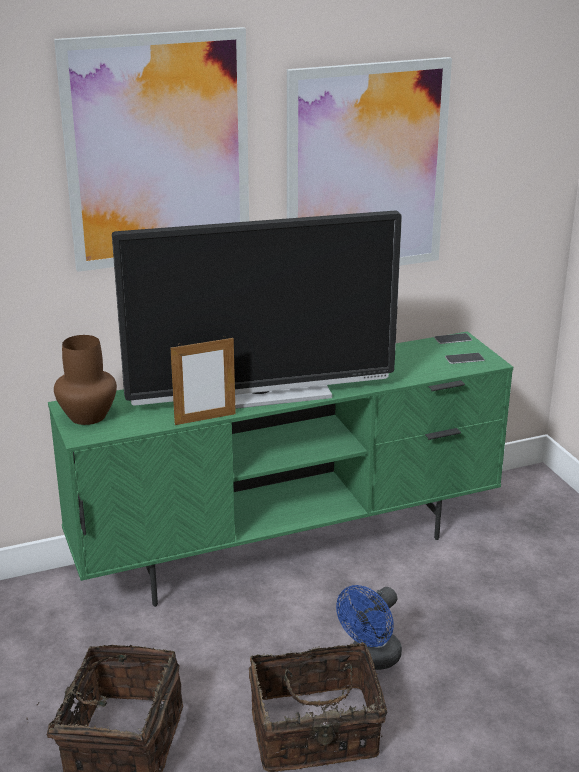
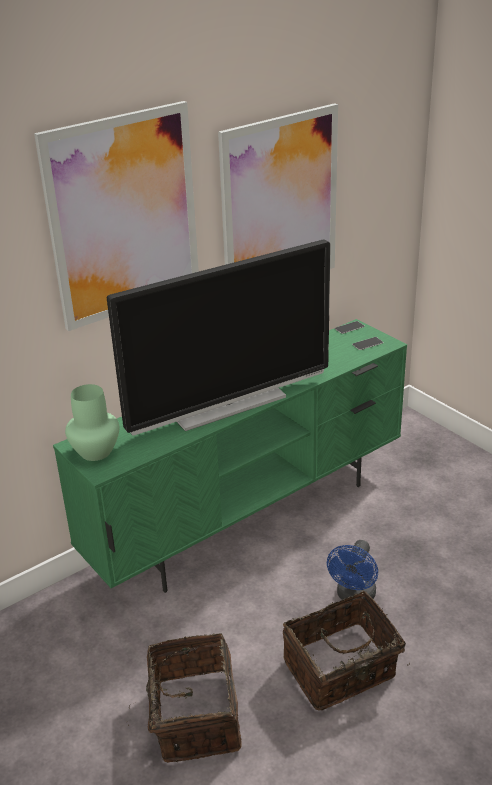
camera: 15 degrees left, 5 degrees up
(87, 416) = (95, 452): brown vase -> green vase
(205, 419) = (195, 436): picture frame -> none

